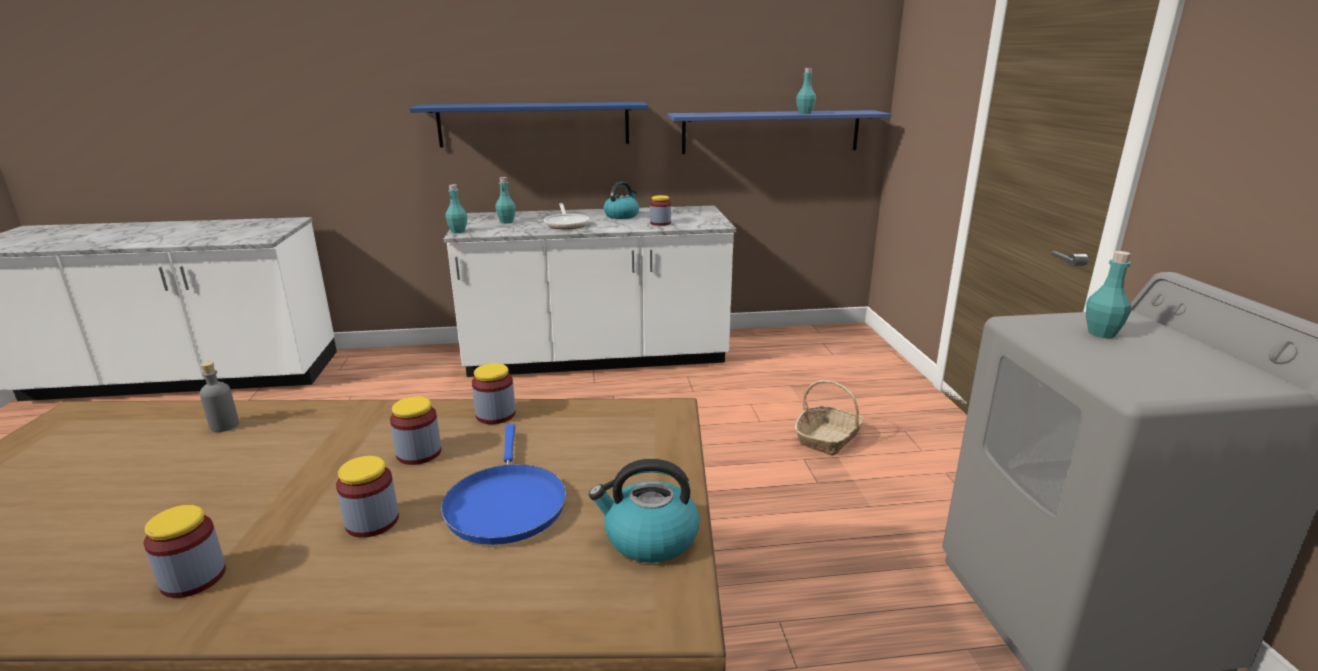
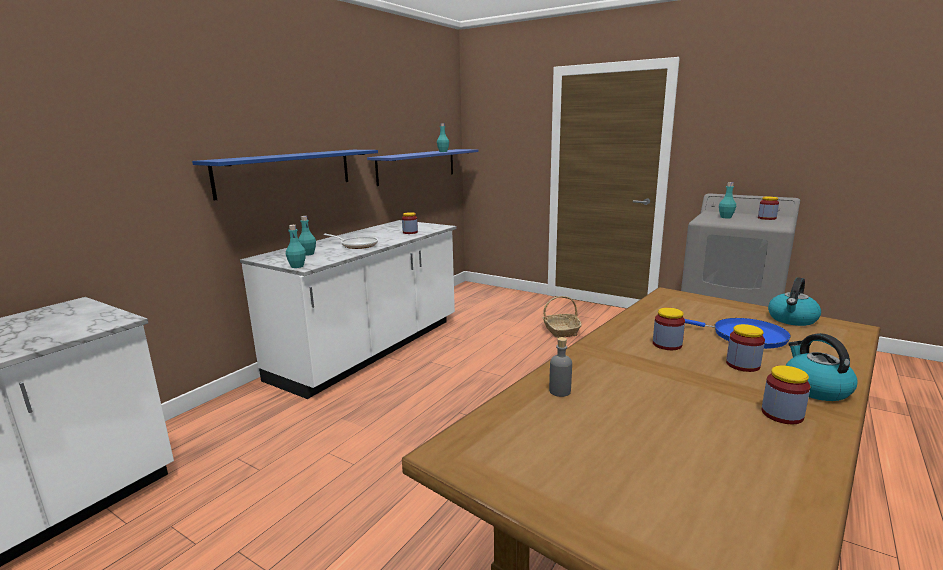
camera: 50 degrees left, 5 degrees down
(495, 415) = (634, 322): jar -> jar (767, 218)
(622, 215) = (370, 234): kettle -> kettle (815, 388)

